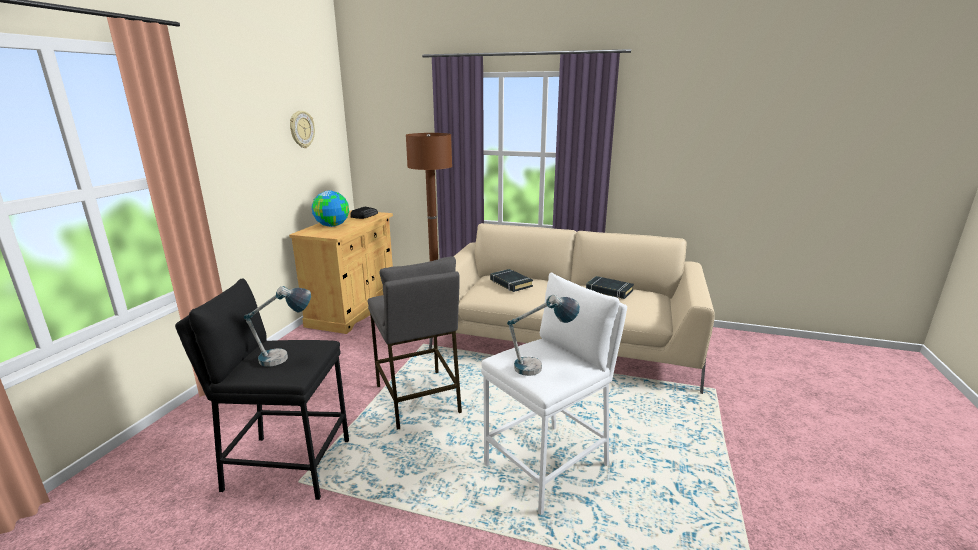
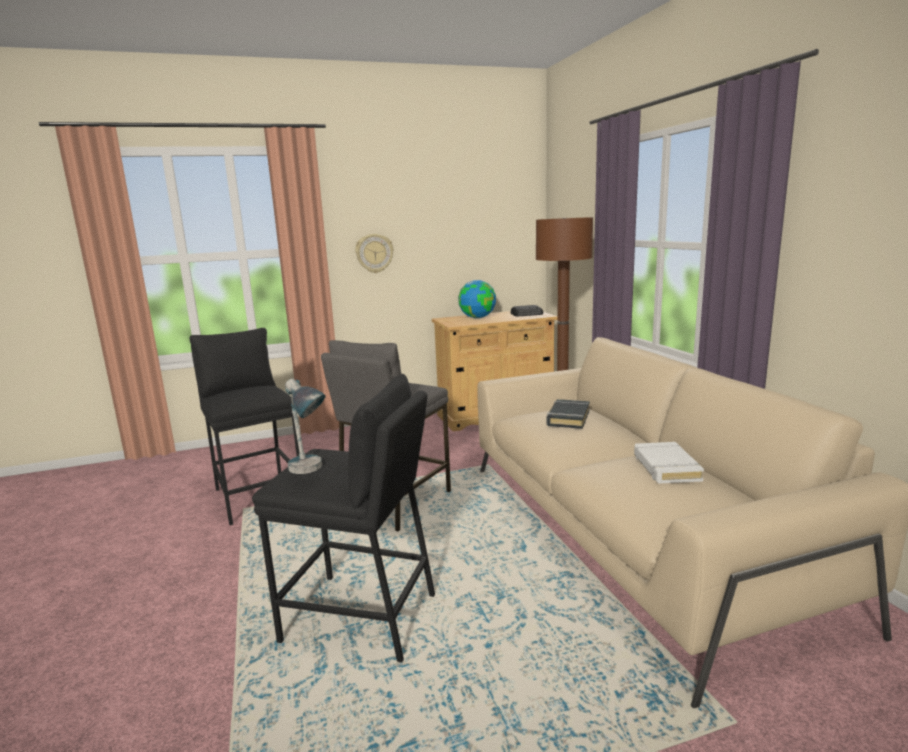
camera: 55 degrees right, 5 degrees down
(286, 358) = (243, 396): table lamp -> none
(301, 129) = (471, 216): wall clock -> wall clock (374, 253)
(548, 466) = (361, 618): white stool -> black stool
(609, 291) = (665, 467): black book -> white book

